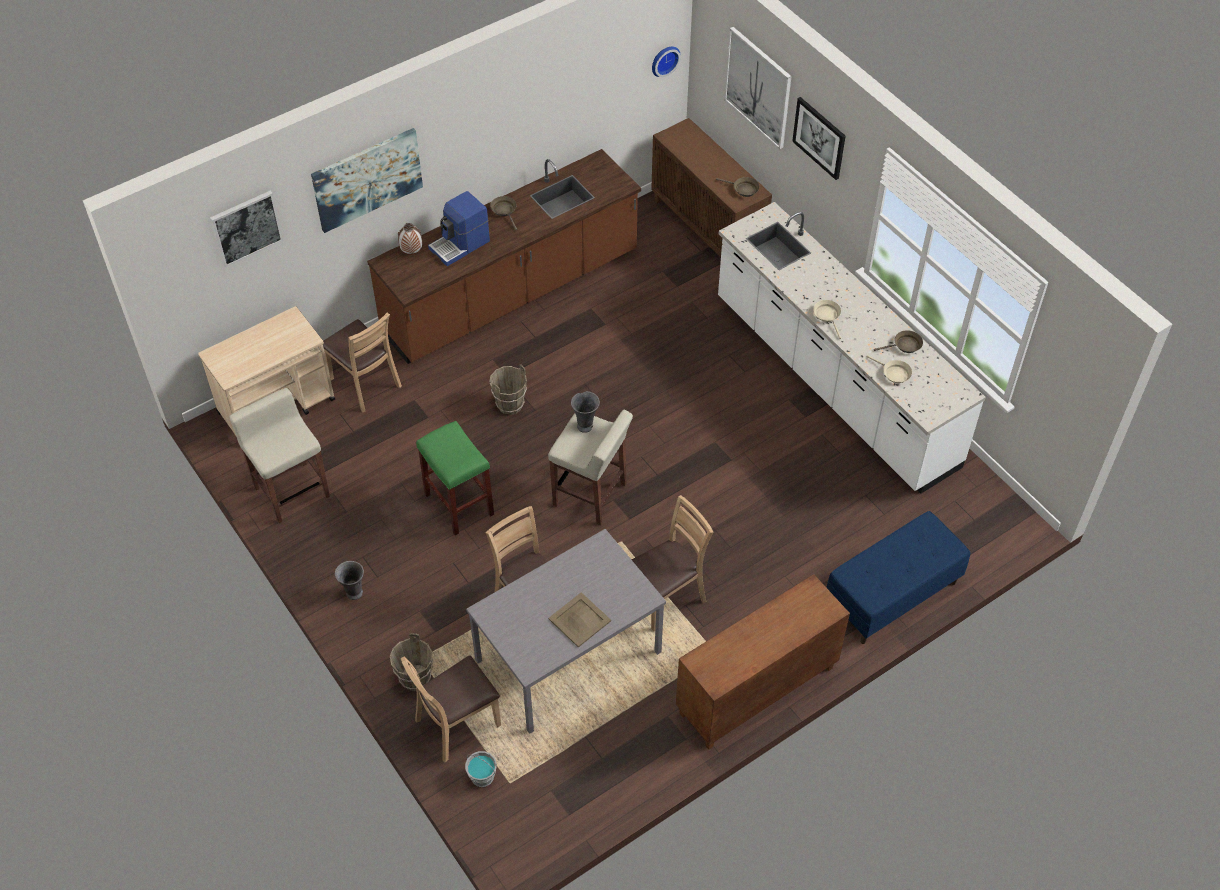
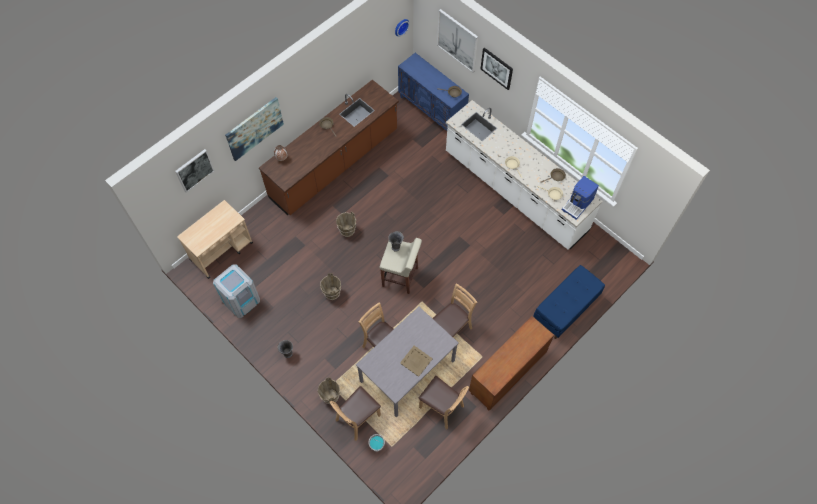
camera: 10 degrees left, 10 degrees up
(291, 491) = (241, 300): beige stool -> grey trash can
(365, 383) = (267, 230): brown chair -> brown chair (441, 407)
(458, 504) = (332, 293): green stool -> brown bucket
(460, 245) = (307, 150): coffee machine -> coffee machine (578, 204)
(708, 229) = (432, 110): brown cabinet -> blue cabinet

